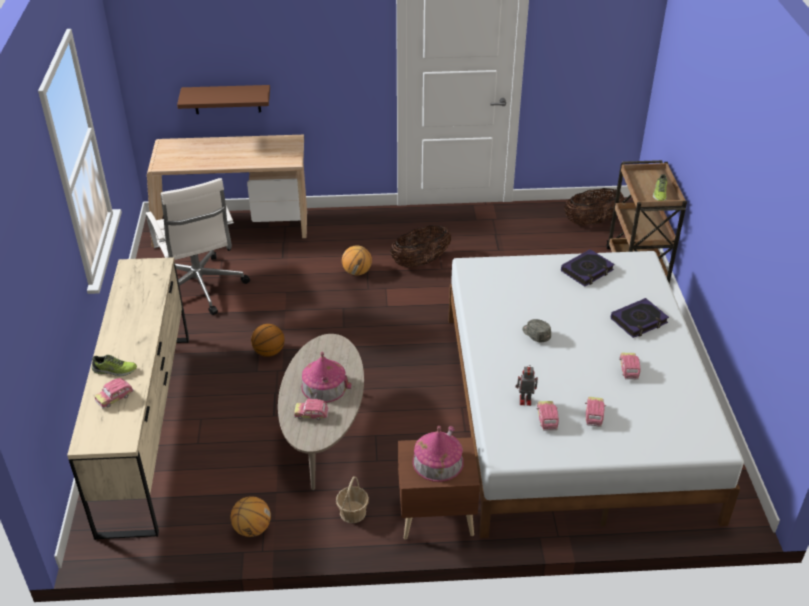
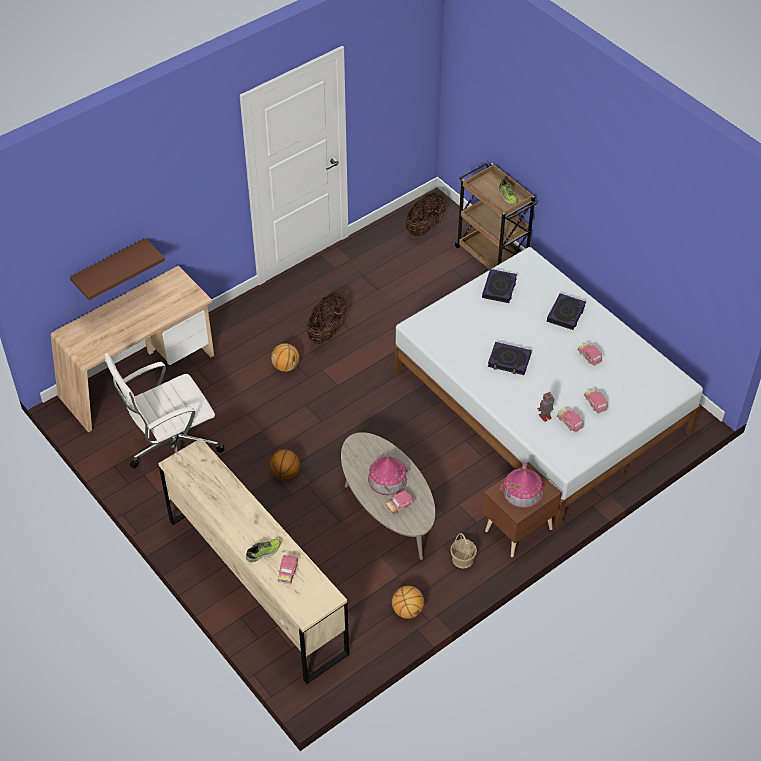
camera: 35 degrees left, 10 degrees up
(200, 289) = (172, 448): white office chair -> white office chair turned 120 degrees clockwise
(535, 334) = (509, 361): grey cap -> book

